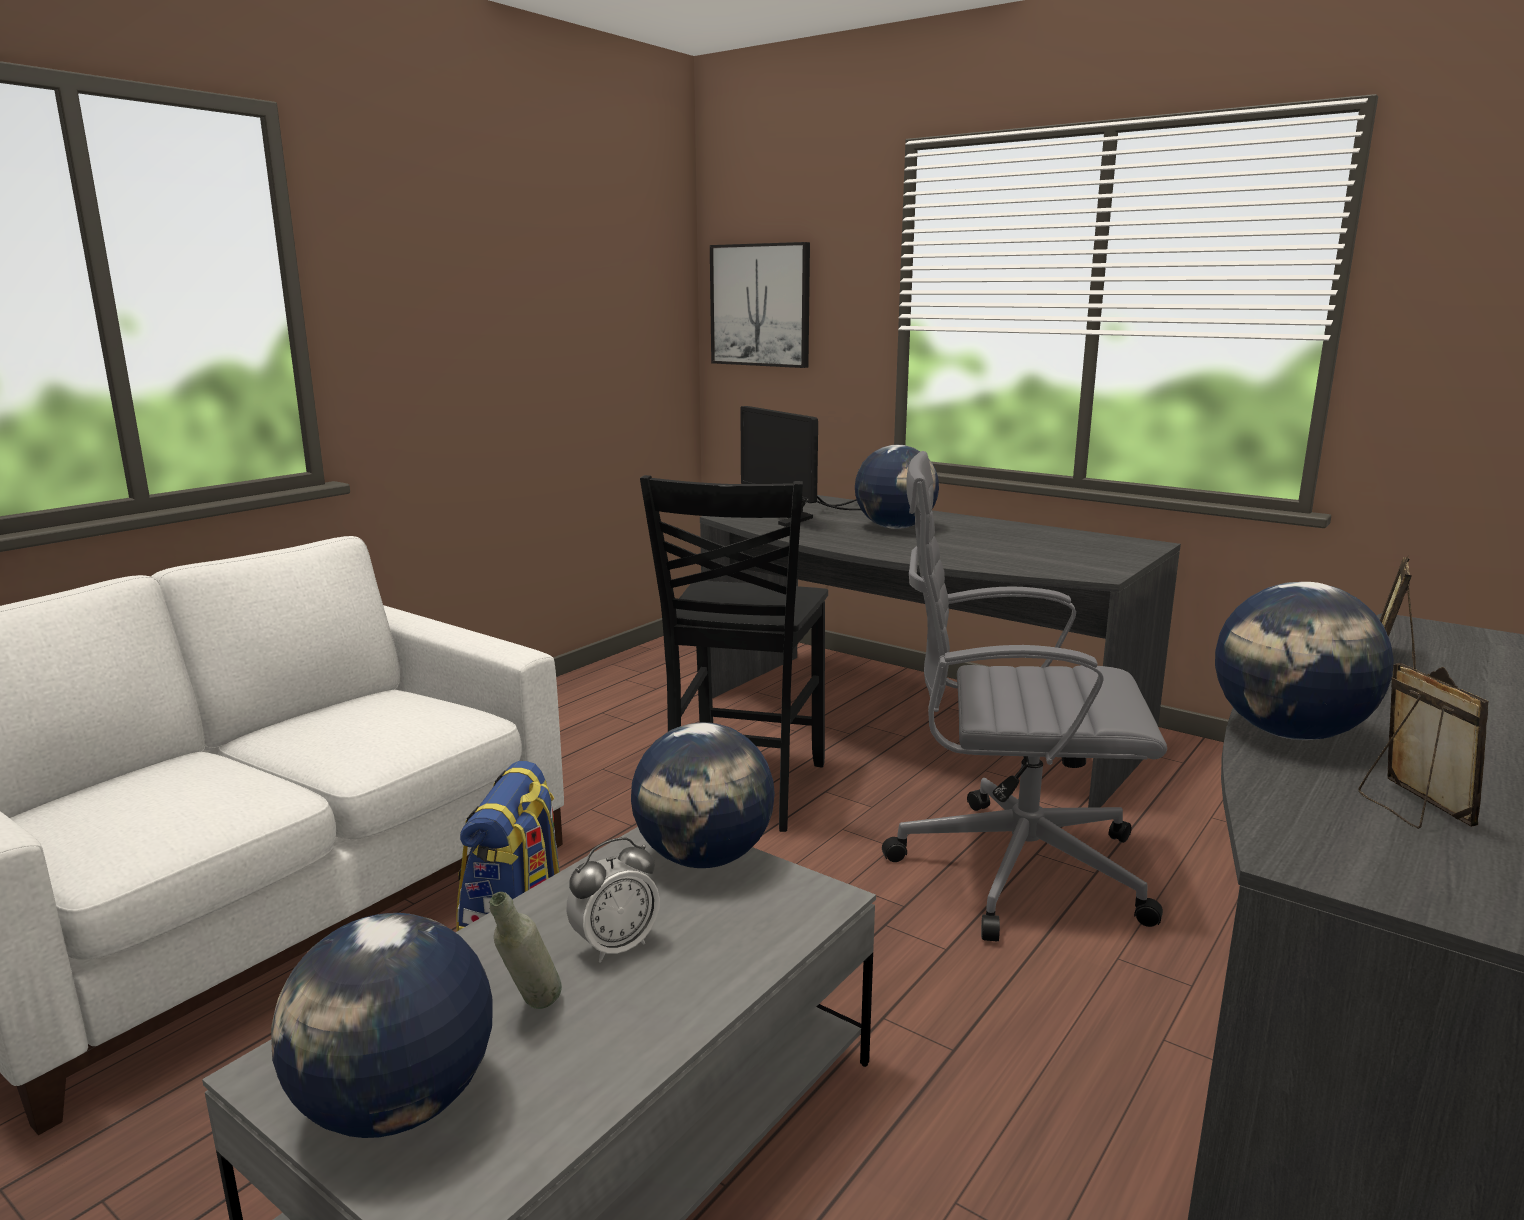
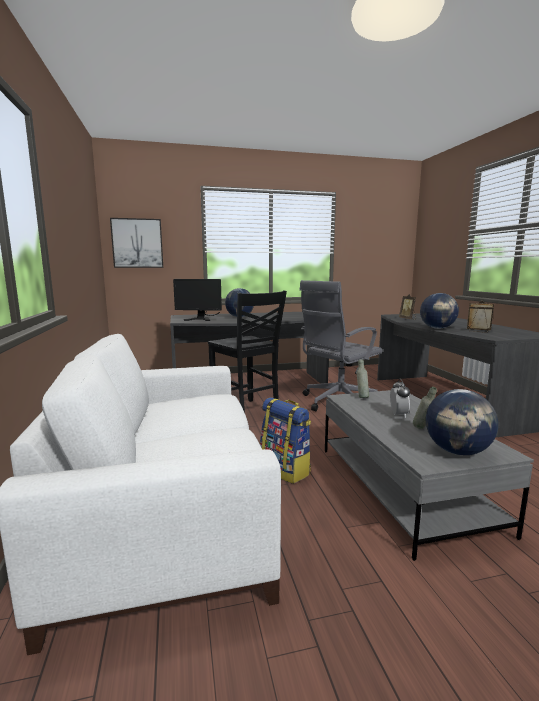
camera: 50 degrees left, 5 degrees down
(705, 858) = (361, 397): globe -> grey bottle

